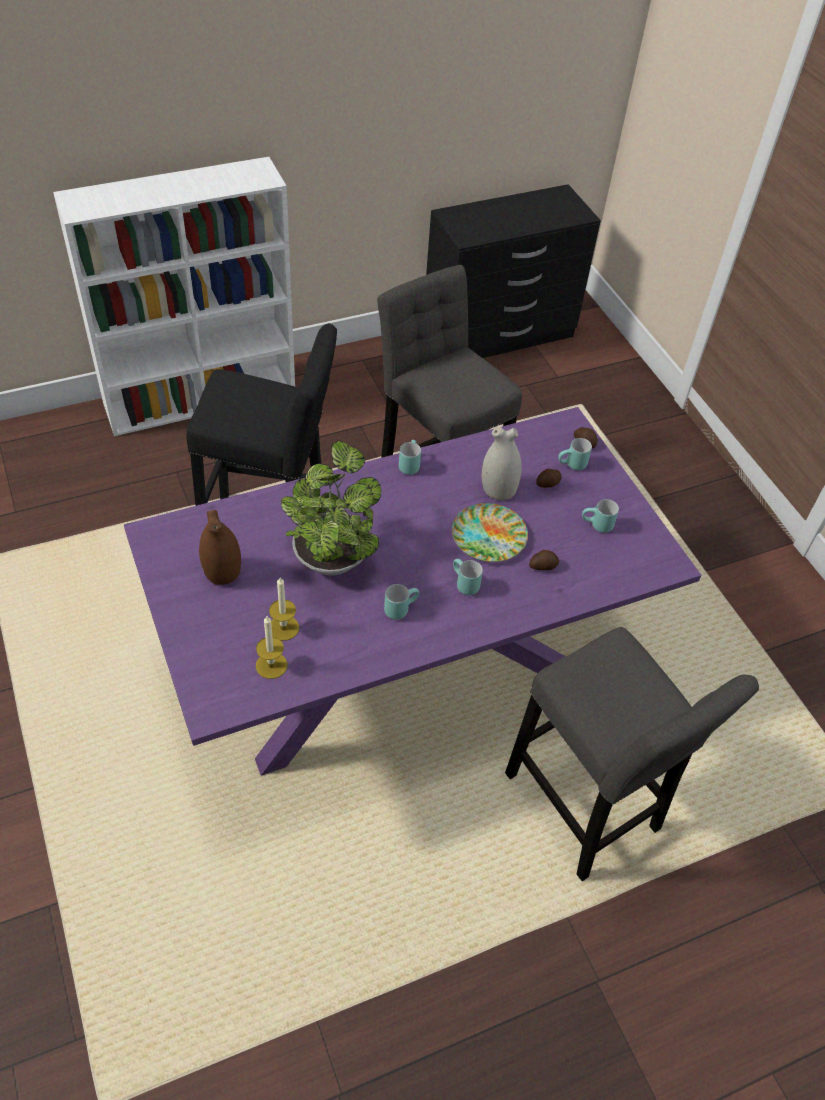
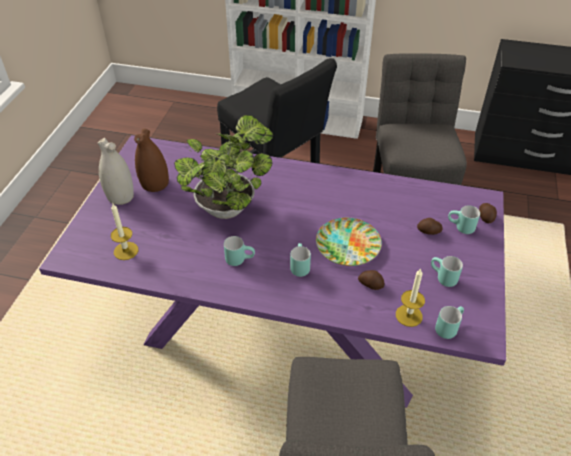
camera: 40 degrees right, 5 degrees down
(283, 628) = (156, 233): candle -> candle (409, 315)
(408, 464) = (334, 175): turquoise mug -> turquoise mug (447, 327)
(498, 489) = (385, 218): white vase -> white vase (120, 196)

